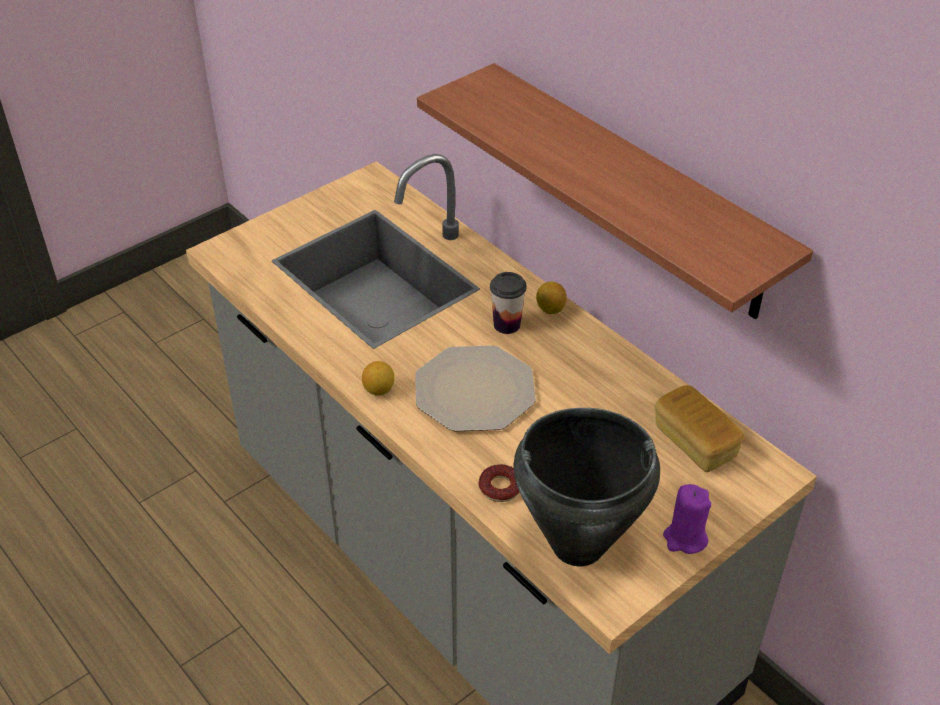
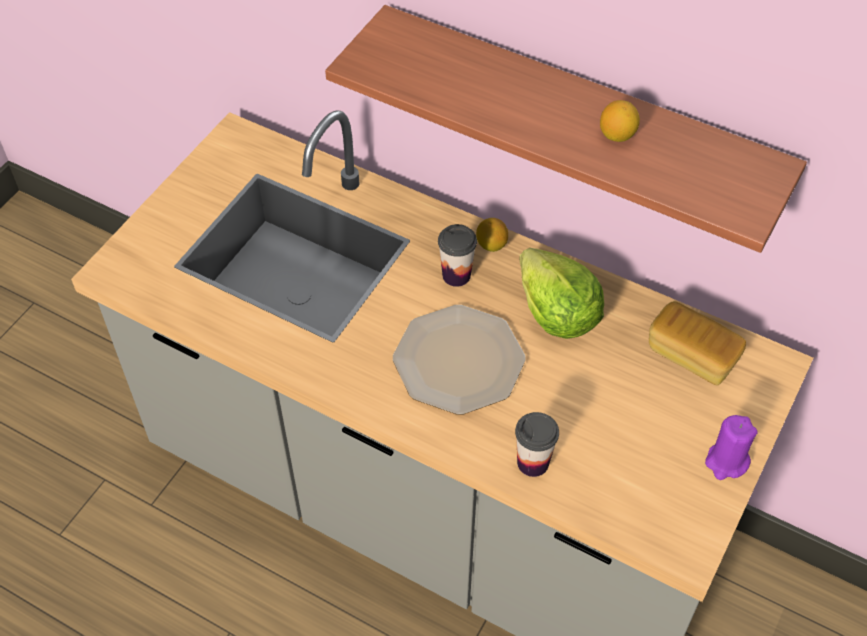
camera: 20 degrees left, 10 degrees up
(379, 390) = (362, 389): lemon -> lemon (617, 135)
(500, 487) = (533, 462): donut -> cup
(576, 544) = (631, 501): black cooking pot -> none
(583, 375) = (556, 312): none -> lettuce

